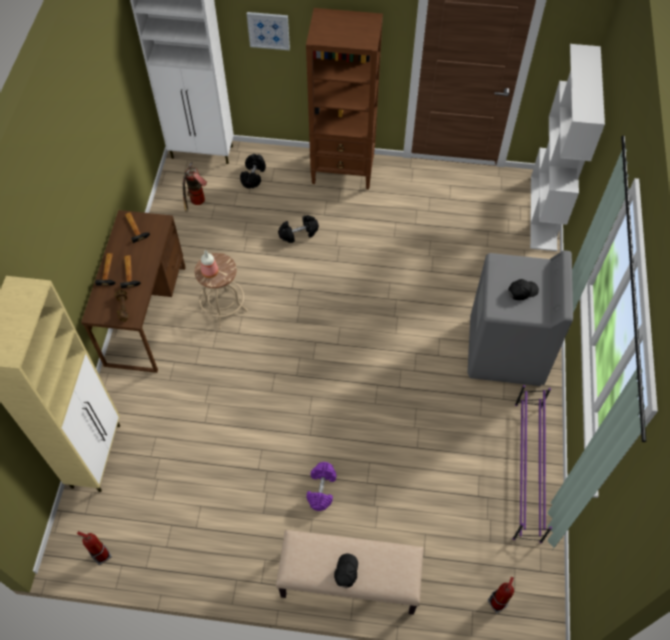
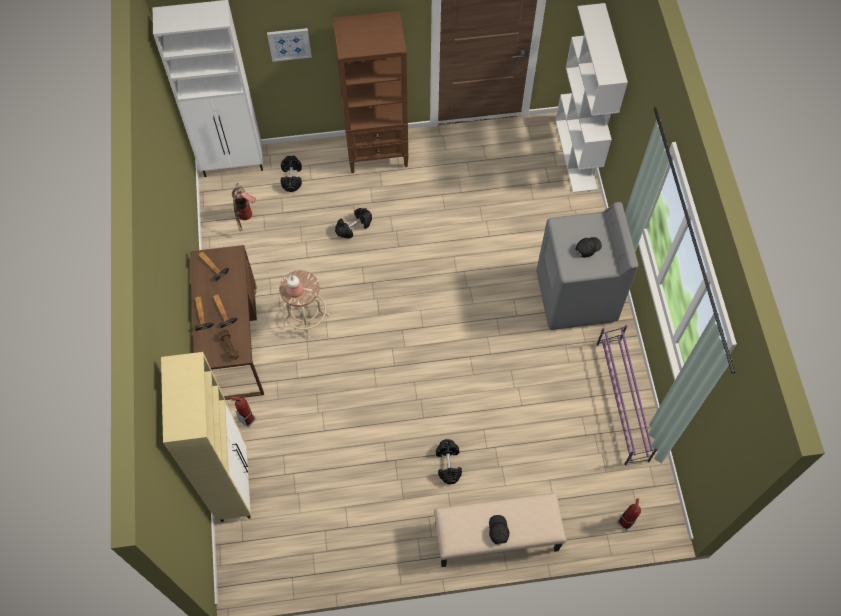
camera: 15 degrees left, 5 degrees up
(102, 555) = (271, 573): fire extinguisher -> fire extinguisher (247, 419)
(321, 489) = (448, 464): purple dumbbell -> black dumbbell

